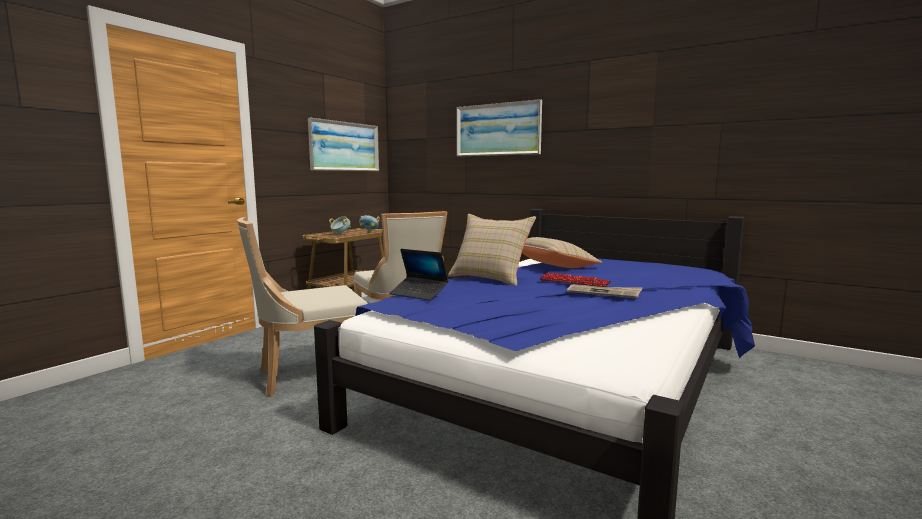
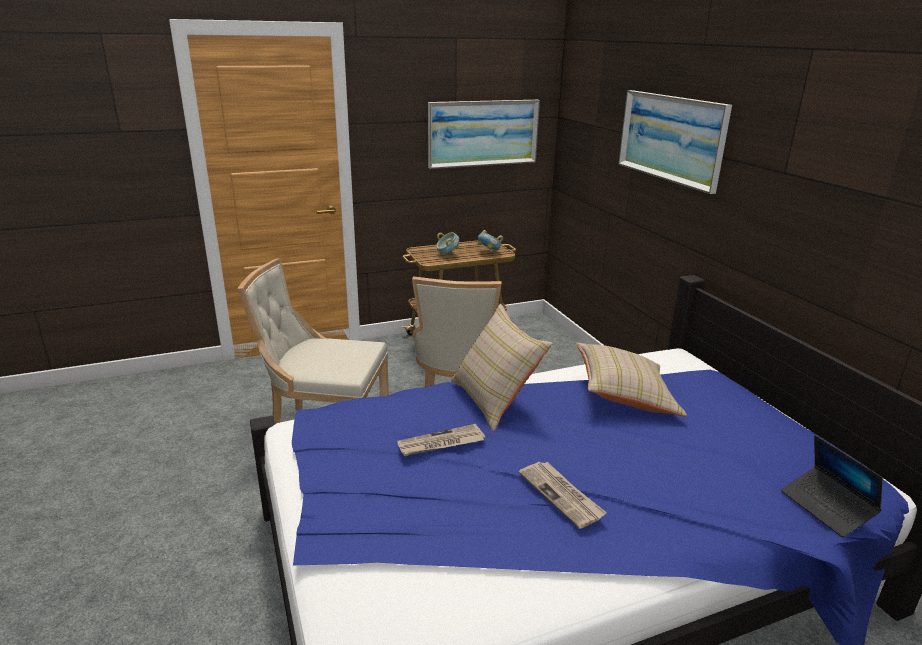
camera: 35 degrees right, 15 degrees up
(419, 294) = (369, 410): laptop -> laptop (826, 507)
(498, 293) = (440, 443): none -> newspaper
(574, 282) = (571, 451): keyboard -> none

